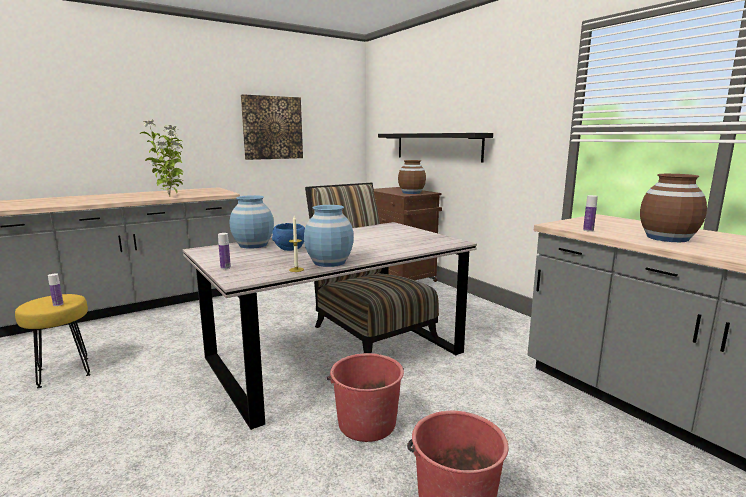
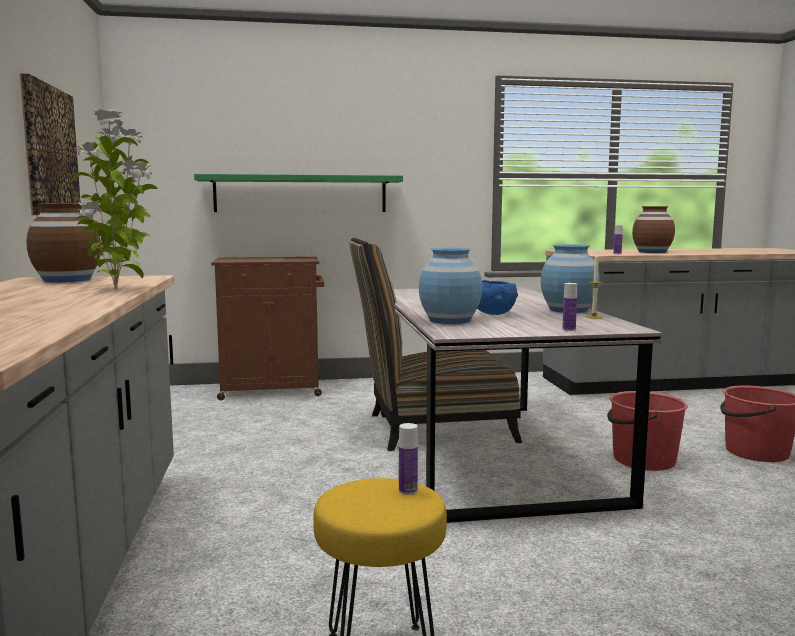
camera: 65 degrees left, 5 degrees down
(411, 192) = (294, 258): brown vase -> brown vase (67, 280)
(437, 146) = (300, 194): black shelf -> green shelf

